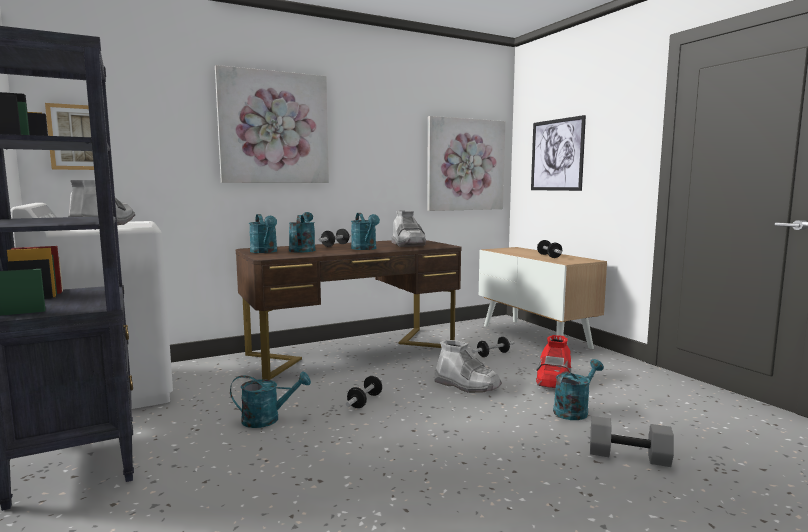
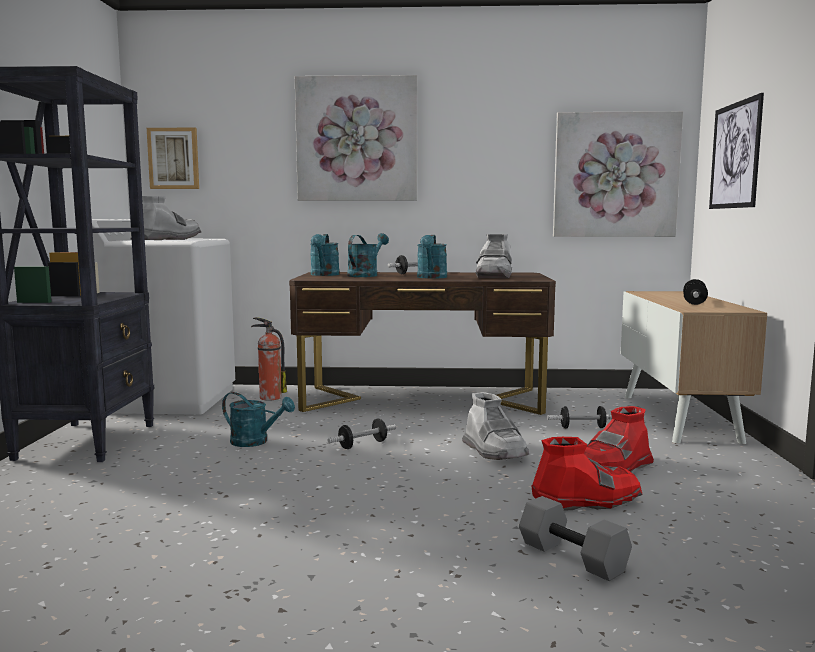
camera: 30 degrees right, 0 degrees up
(215, 372) = (269, 397): none -> fire extinguisher
(574, 410) = (585, 500): turquoise watering can -> red boot

